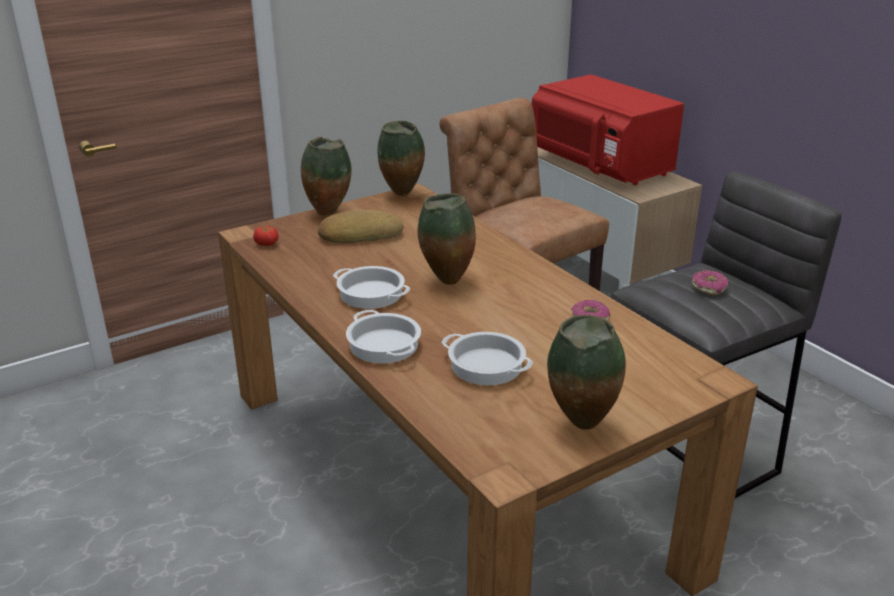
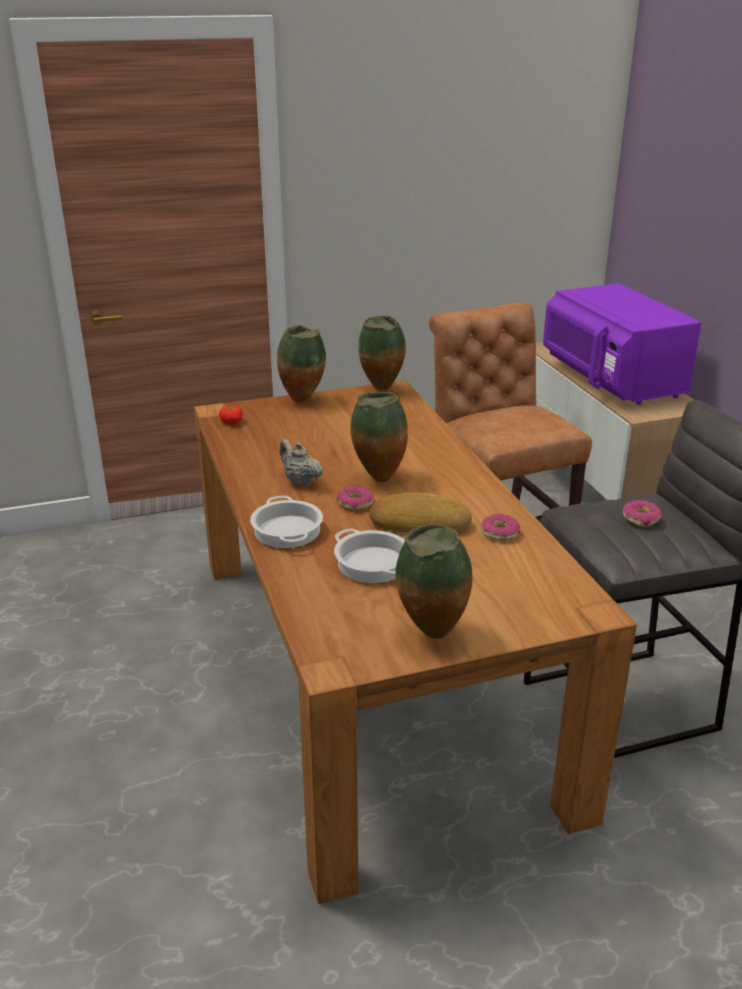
camera: 15 degrees right, 0 degrees up
(360, 234) = (321, 423): bread -> bread (419, 522)
(370, 294) = (300, 481): cooking pot -> beige teapot
(437, 309) = (355, 503): none -> donut
(600, 165) = (611, 380): red microwave -> purple microwave

